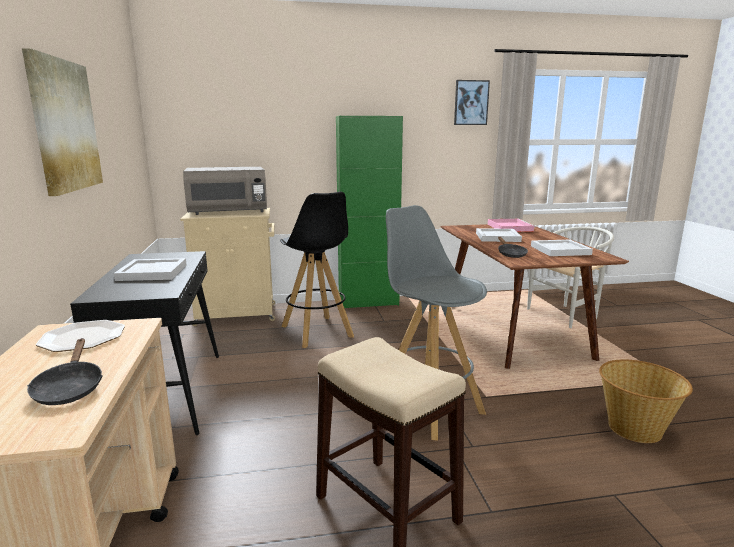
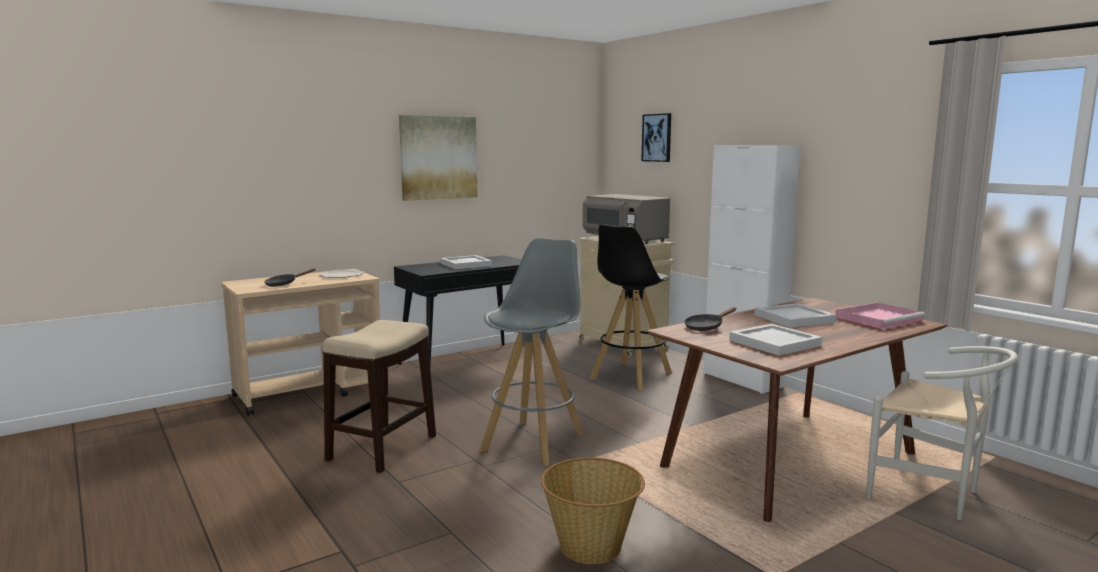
camera: 65 degrees right, 5 degrees down
(368, 302) = (742, 380): green cabinet -> white cabinet
(471, 103) = (906, 123): picture -> picture (657, 137)

